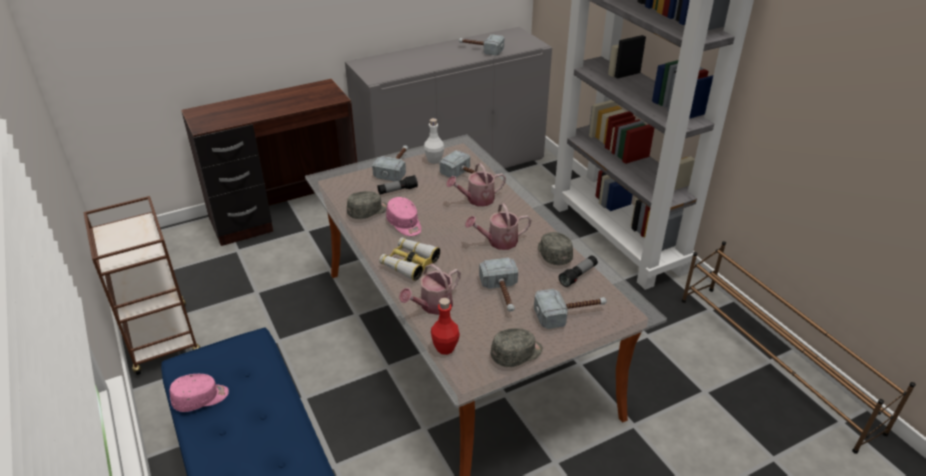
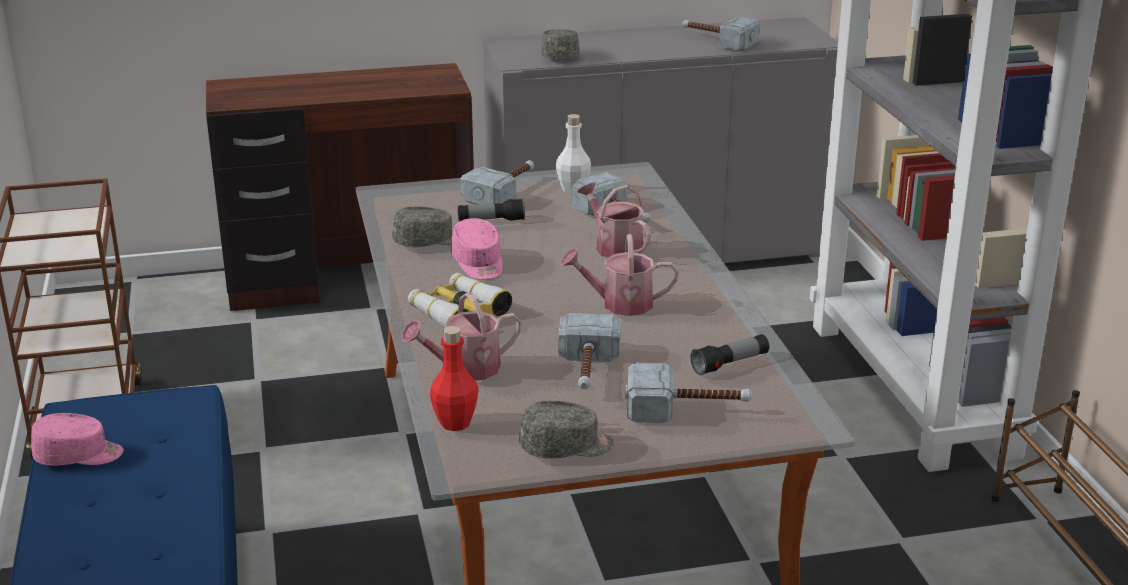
camera: 15 degrees right, 10 degrees down
(476, 199) = (614, 247): watering can -> watering can turned 60 degrees clockwise
(553, 254) = (703, 331): grey cap -> grey cap (559, 55)

